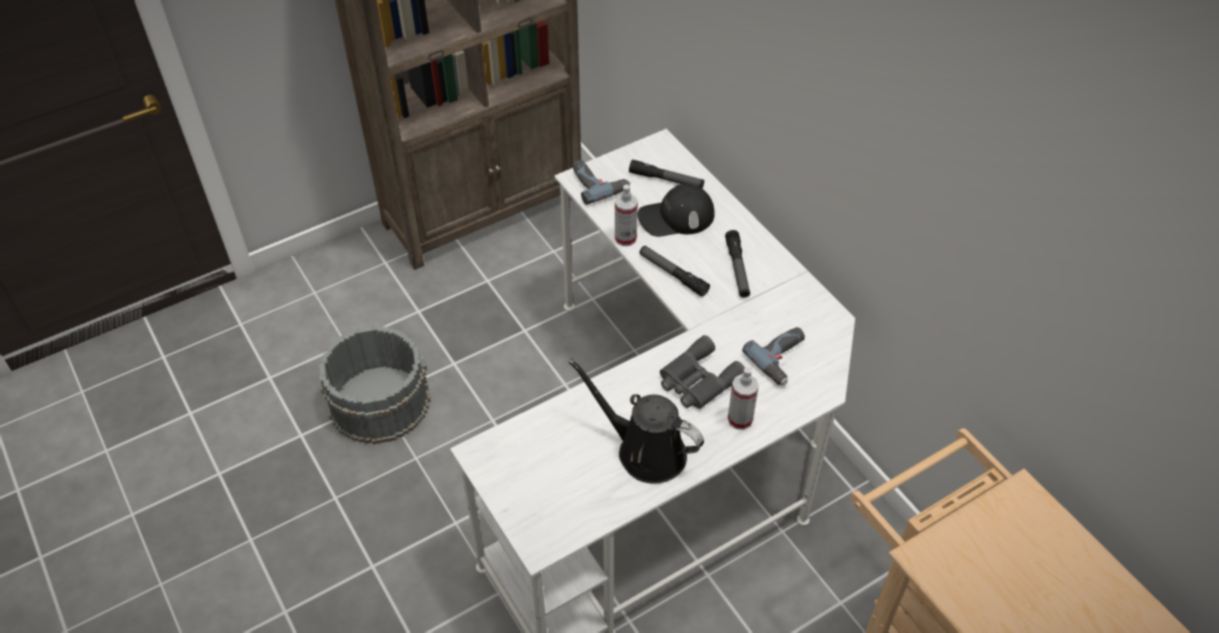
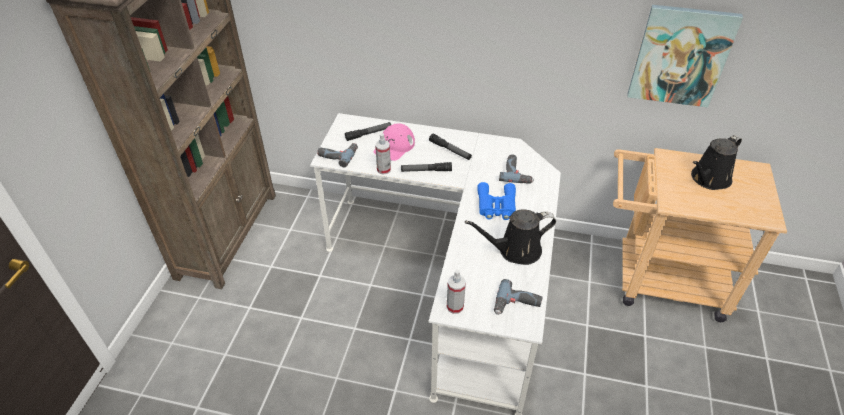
camera: 45 degrees left, 5 degrees down
(379, 401) = (282, 367): grey bucket -> none
(559, 513) = (517, 305): none -> power drill
(676, 217) = (394, 146): black cap -> pink cap
(697, 380) = (496, 206): grey binoculars -> blue binoculars
(740, 419) = (533, 208): spray bottle -> spray bottle (455, 306)
(1038, 572) = (708, 179): none -> black watering can
(1089, 338) = (680, 56): none -> picture

